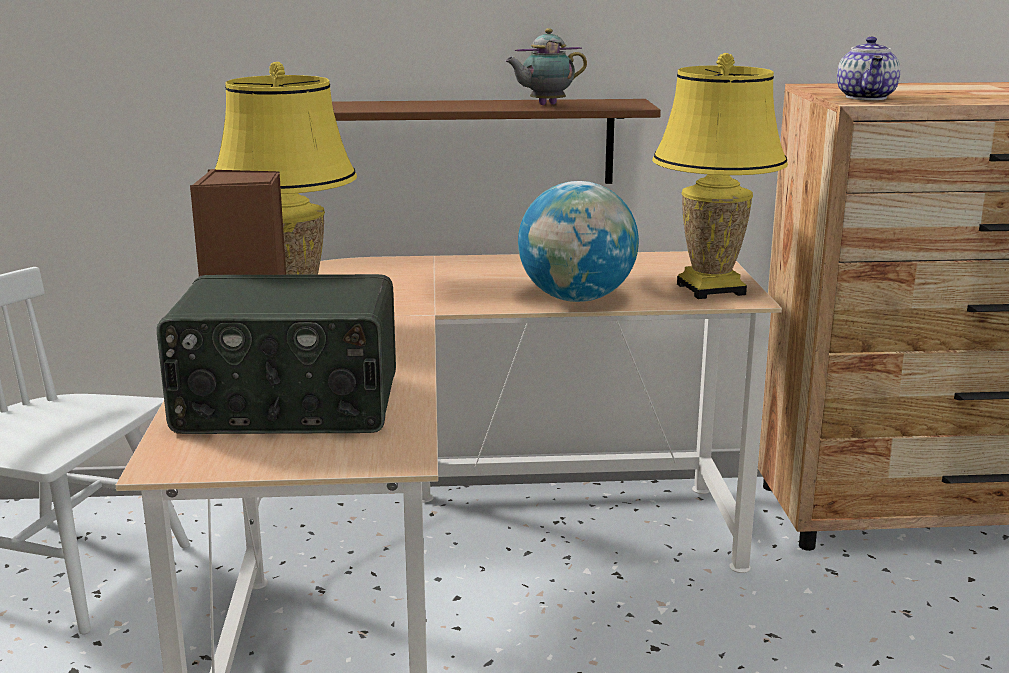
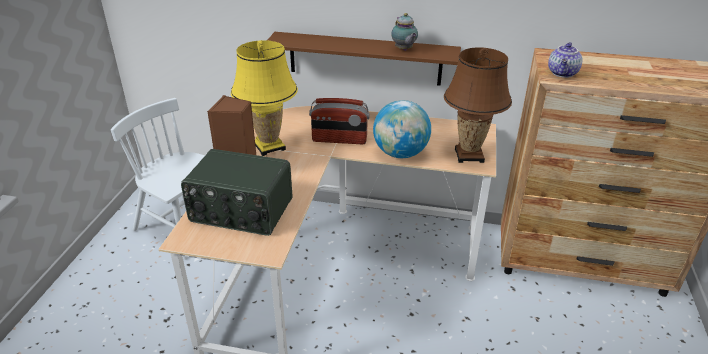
camera: 15 degrees right, 15 degrees up
(439, 293) = (339, 140): none -> radio
(544, 105) = (404, 50): teapot -> teapot turned 105 degrees counterclockwise
(710, 289) = (468, 155): yellow table lamp -> brown table lamp

